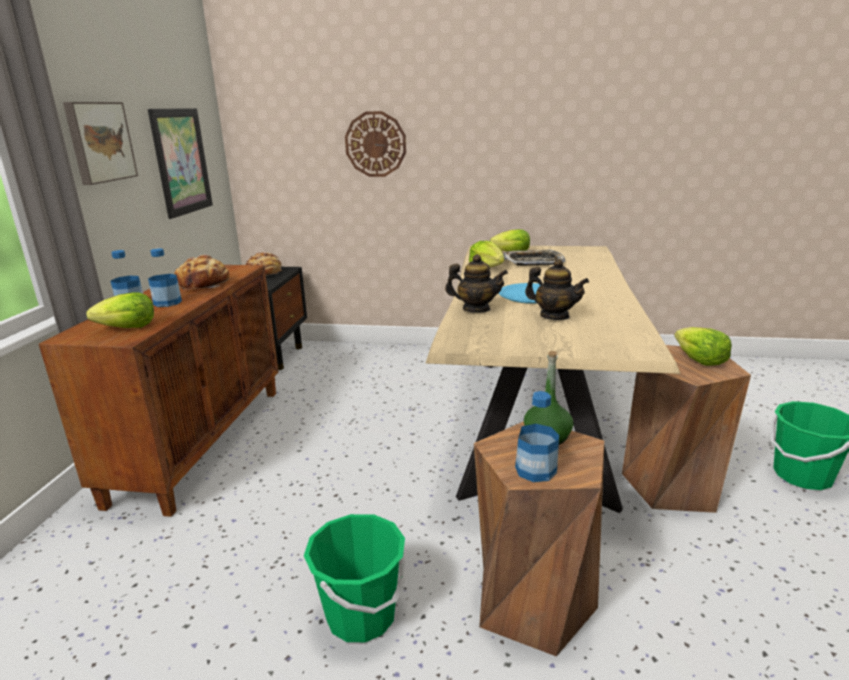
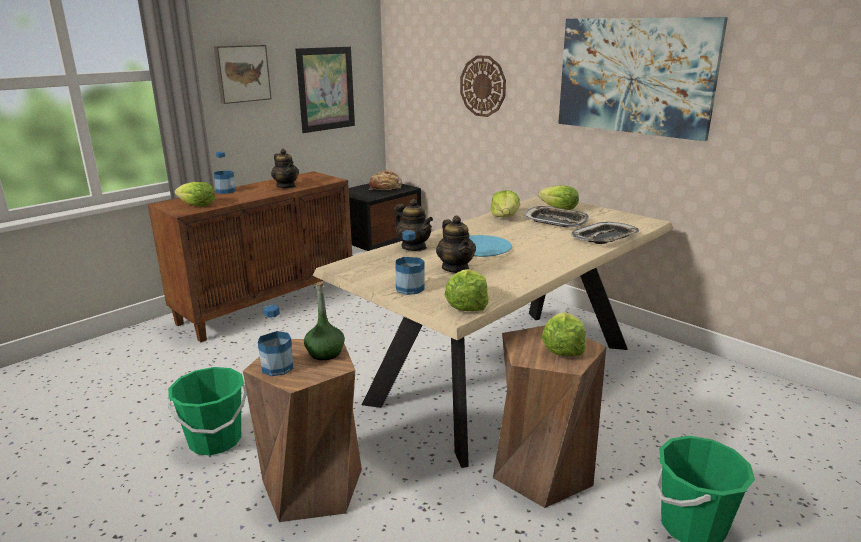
camera: 35 degrees right, 0 degrees up
(167, 302) = (244, 194): bottle -> bottle (410, 288)
(204, 284) = (286, 186): bread -> teapot
(551, 120) = (634, 76): none -> picture
(597, 266) = (605, 238): none -> tray
(636, 341) = (466, 305): none -> lettuce

